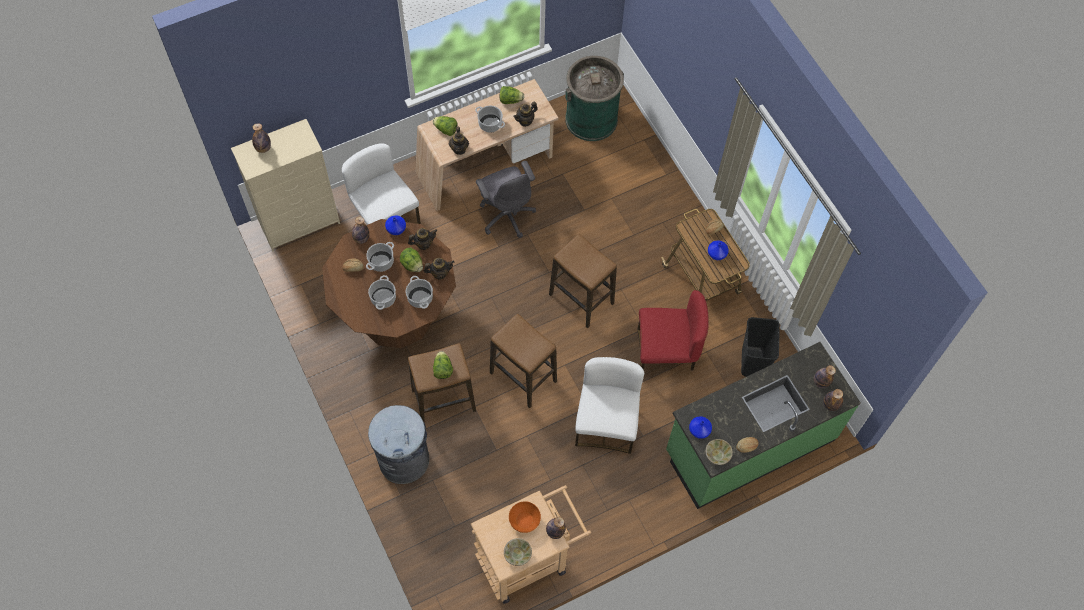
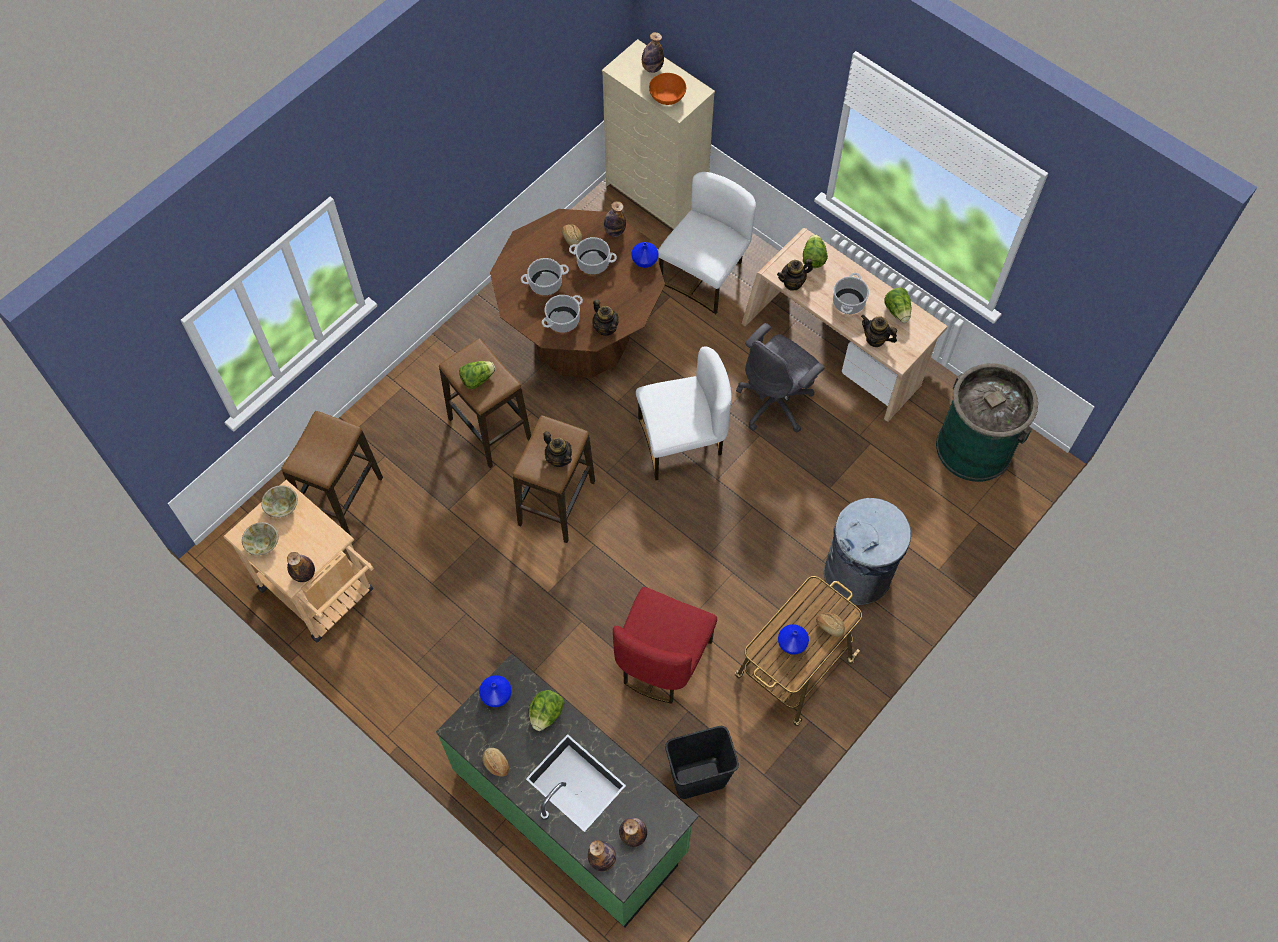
camera: 70 degrees right, 0 degrees up
(404, 459) = (399, 417): grey trash can -> grey trash can (858, 574)
(412, 265) = (603, 295): lettuce -> lettuce (546, 714)
(423, 244) = (638, 296): teapot -> teapot (559, 458)
(524, 520) = (308, 535): orange bowl -> orange bowl (667, 97)
(581, 299) = (695, 531): stool -> stool (342, 499)
(606, 423) = (532, 621): white chair -> white chair (681, 442)
(665, 354) = (662, 660): red chair -> red chair turned 45 degrees clockwise
(717, 454) = (470, 729): beige bowl -> beige bowl (282, 506)

